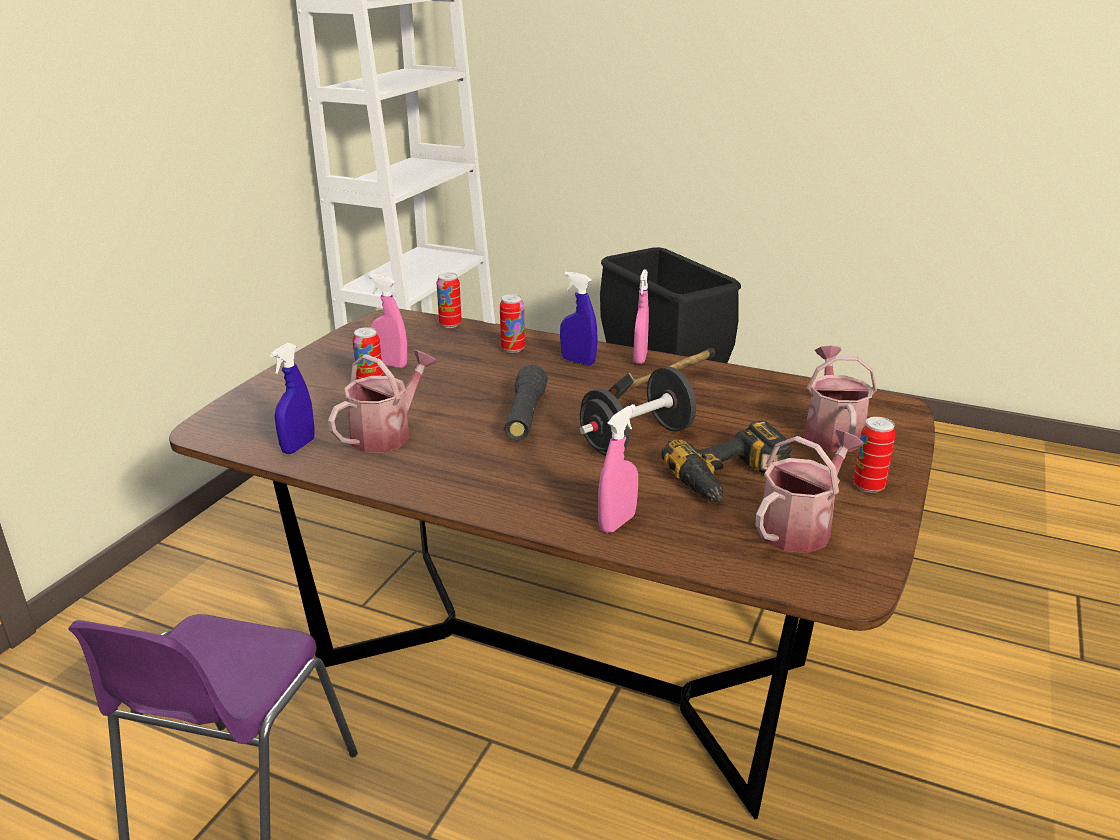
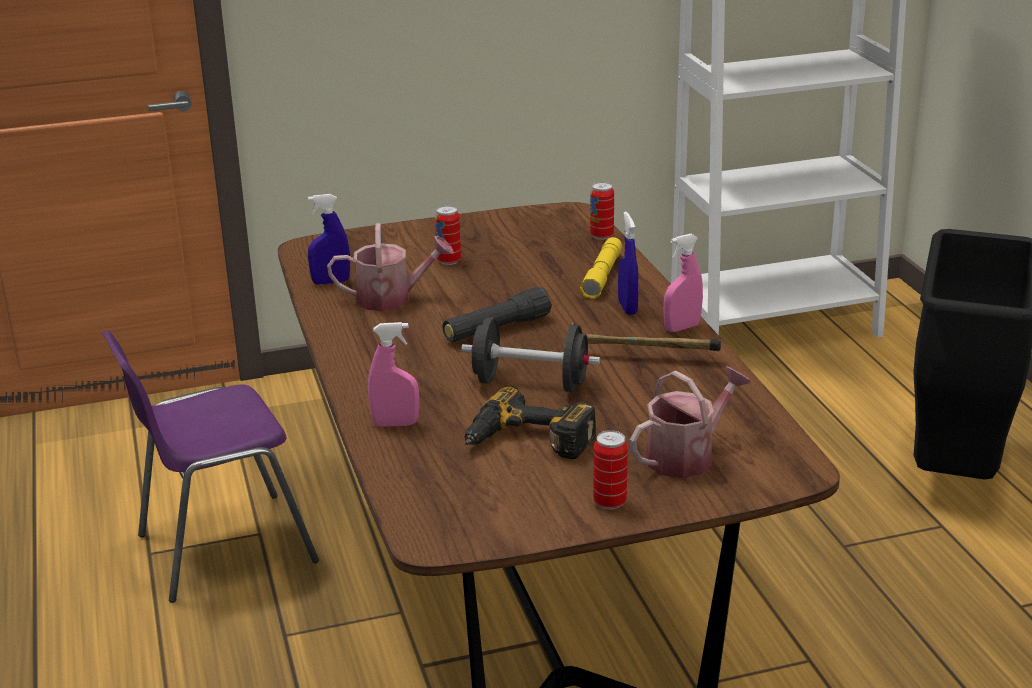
camera: 50 degrees right, 0 degrees up
(390, 364) = (494, 250): pink spray bottle -> none
(512, 349) = (602, 276): can -> yellow flashlight
(800, 527) = (495, 494): watering can -> none

